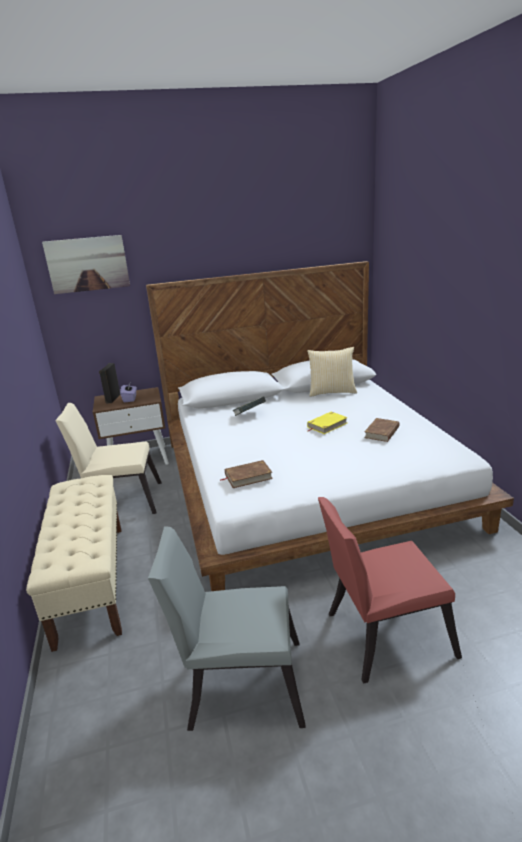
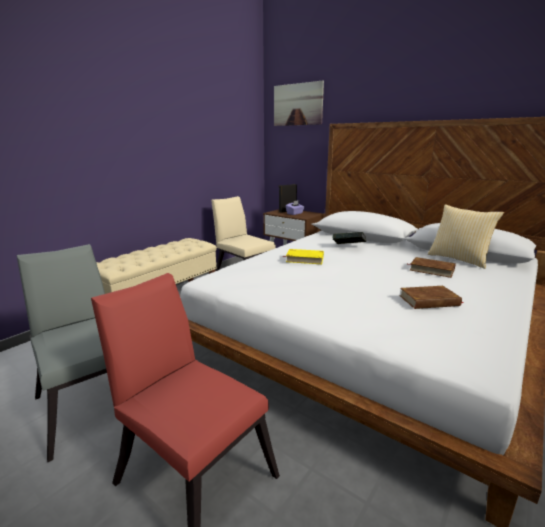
camera: 50 degrees right, 5 degrees down
(248, 476) = (248, 271): brown book -> brown book (431, 270)
(327, 425) = (388, 274): yellow book -> yellow book (304, 259)

